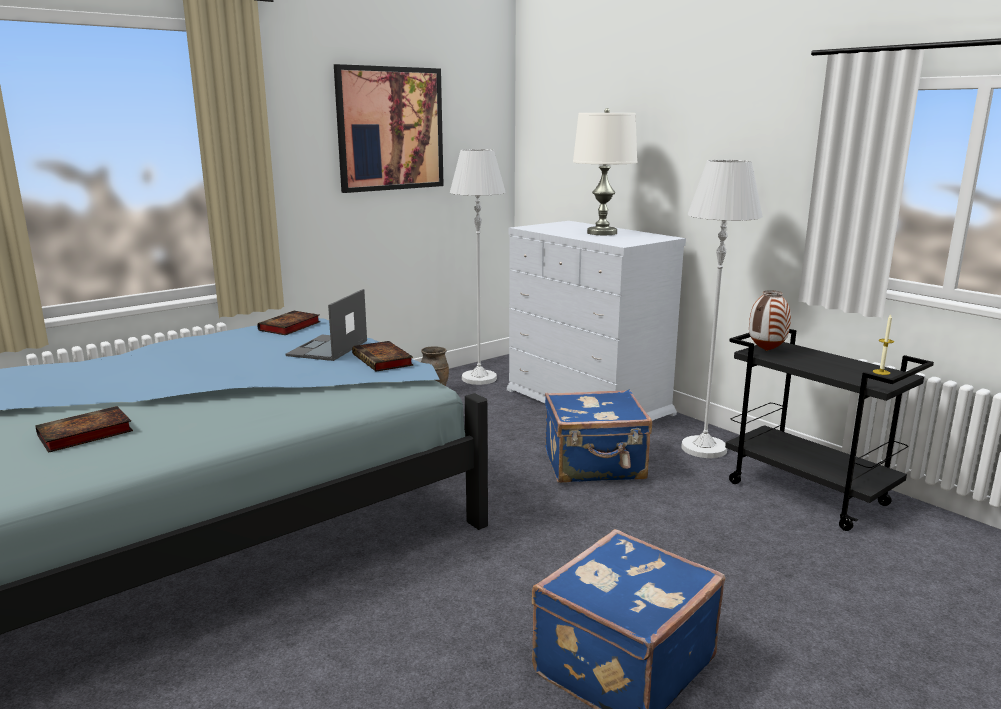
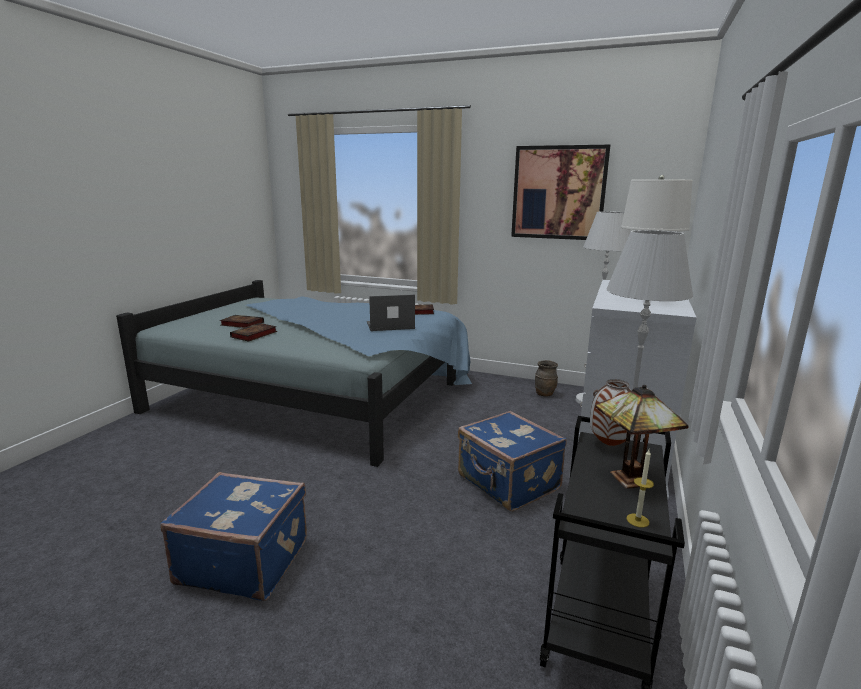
camera: 60 degrees right, 0 degrees up
(383, 361) = (383, 339): book -> book (253, 335)
(821, 359) = (627, 477): none -> table lamp

